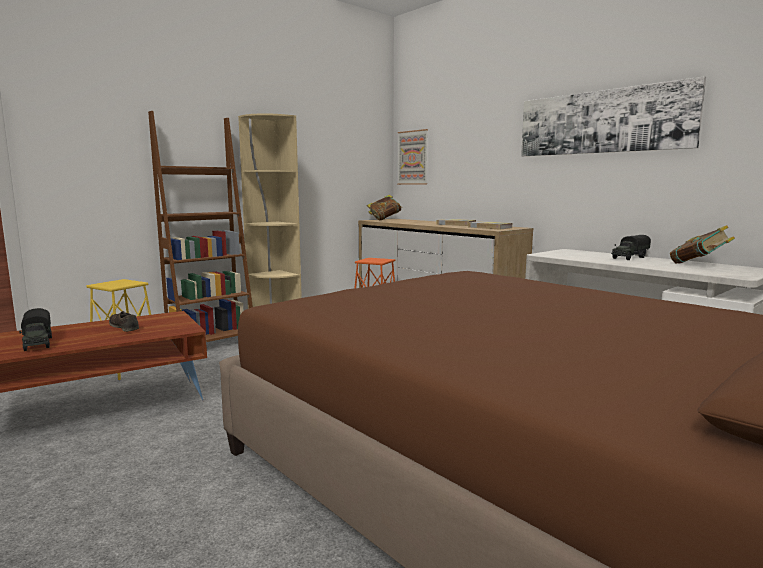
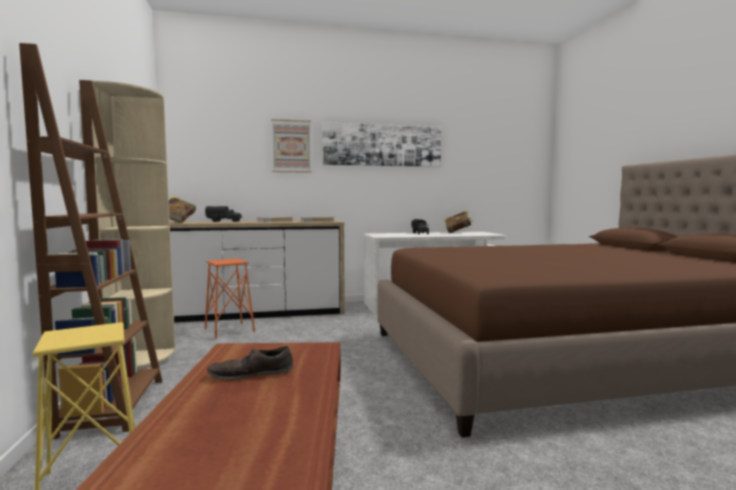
camera: 60 degrees left, 5 degrees down
(37, 343) = (255, 430): toy truck -> toy truck (224, 221)
(413, 157) = (192, 159): picture -> picture (291, 146)

